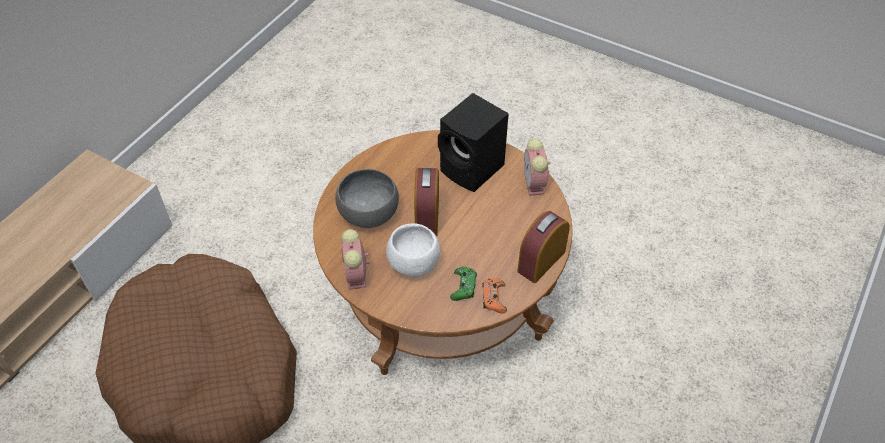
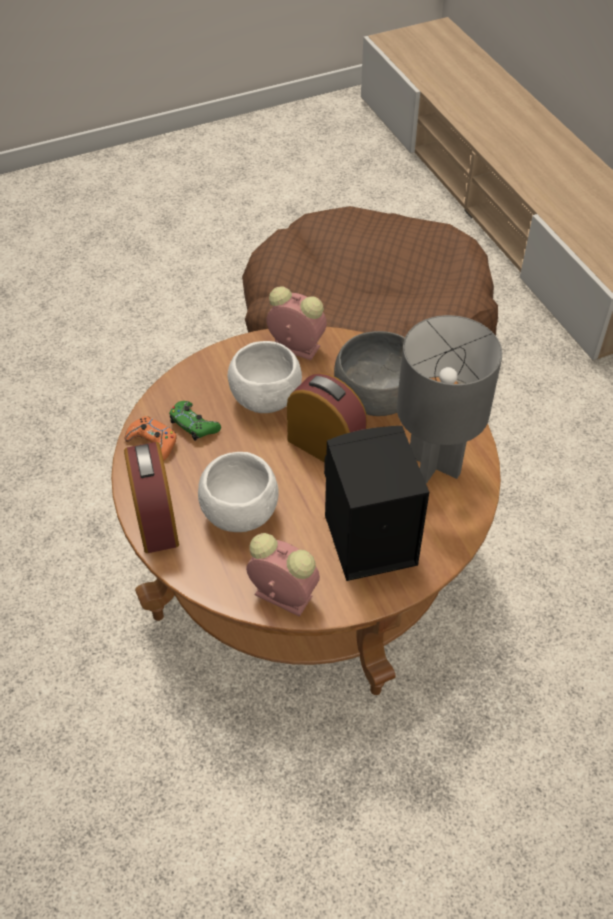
camera: 125 degrees right, 0 degrees up
(400, 167) = (433, 464): none -> grey table lamp
(504, 227) = (240, 514): none -> white bowl

